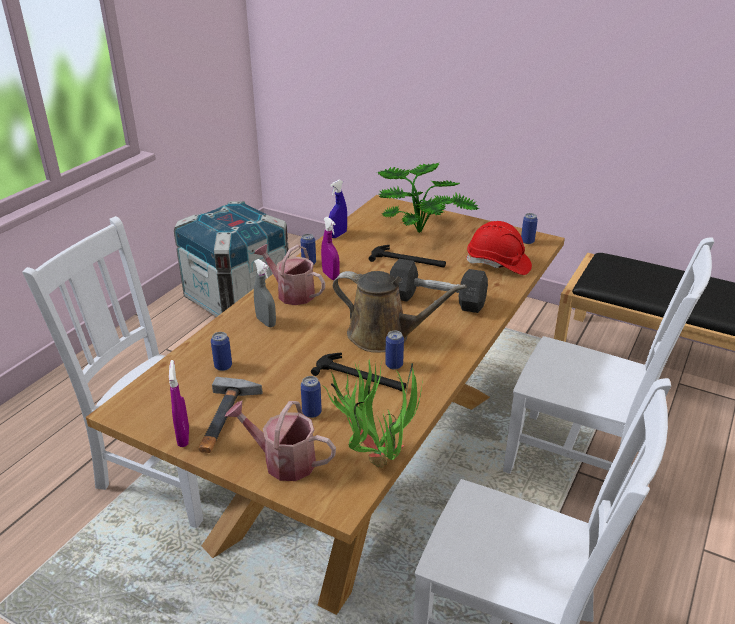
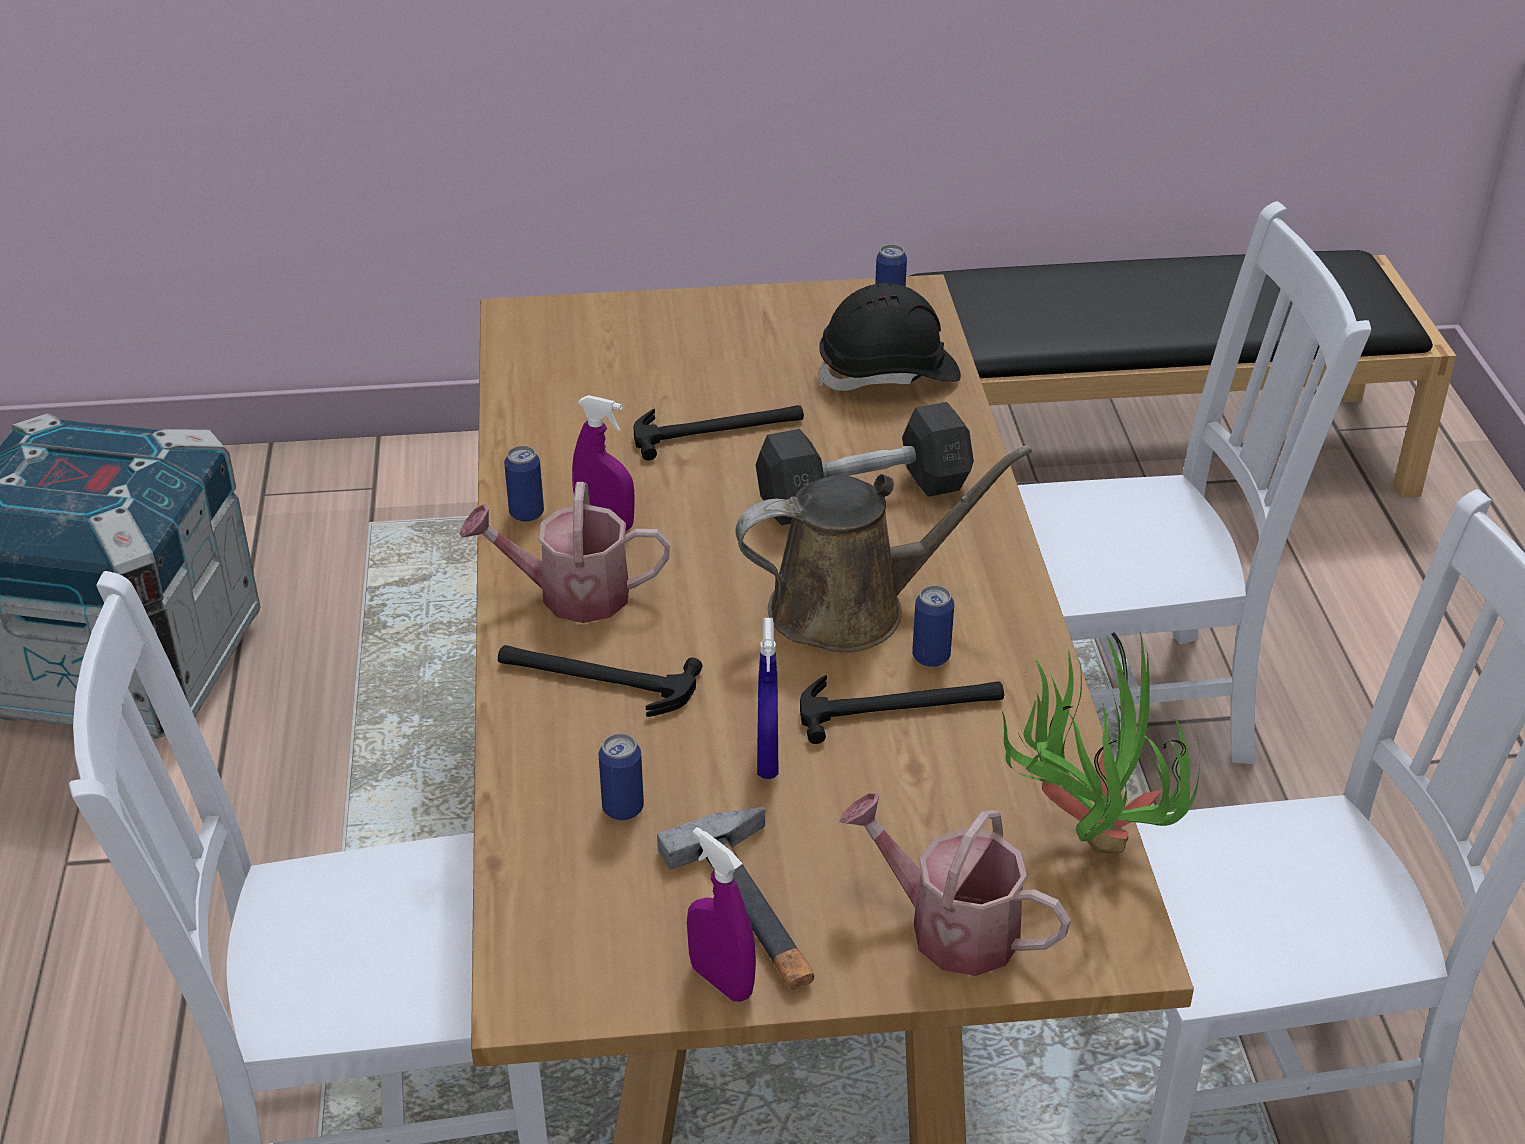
camera: 35 degrees left, 5 degrees up
(266, 322) = (595, 679): grey spray bottle -> hammer
(283, 461) = (950, 927): watering can -> watering can turned 45 degrees clockwise
(311, 412) = (894, 815): can -> none
(338, 235) = (511, 424): blue spray bottle -> blue spray bottle (767, 759)
(421, 229) = (667, 350): potted plant -> none
(498, 264) = (889, 374): red hard hat -> black hard hat

